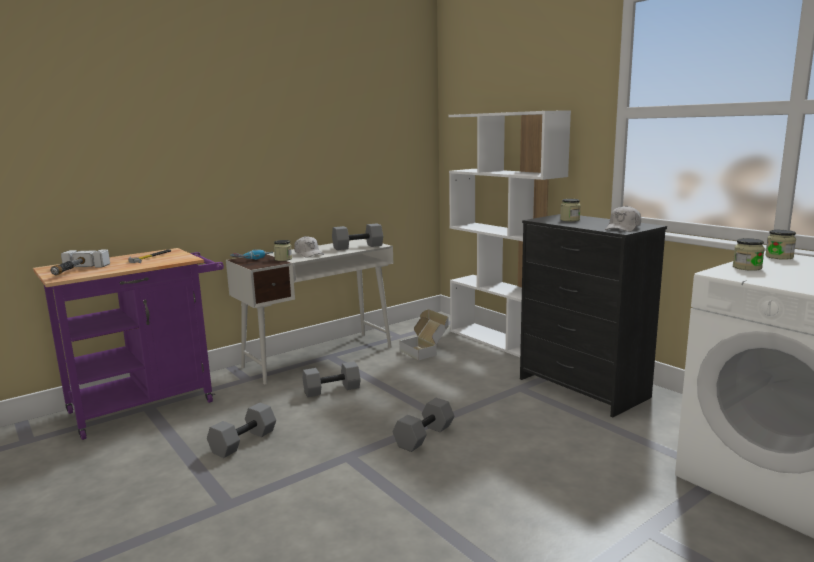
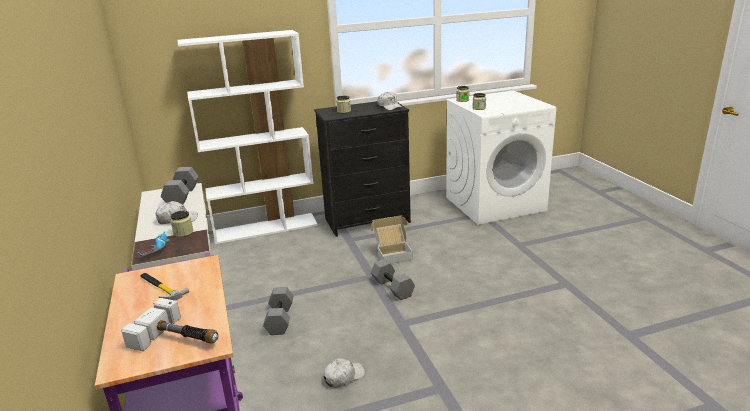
camera: 70 degrees left, 10 degrees up
(243, 441) = (343, 377): grey dumbbell -> white cap
(425, 351) = (245, 262): cardboard box -> cardboard box (392, 253)

